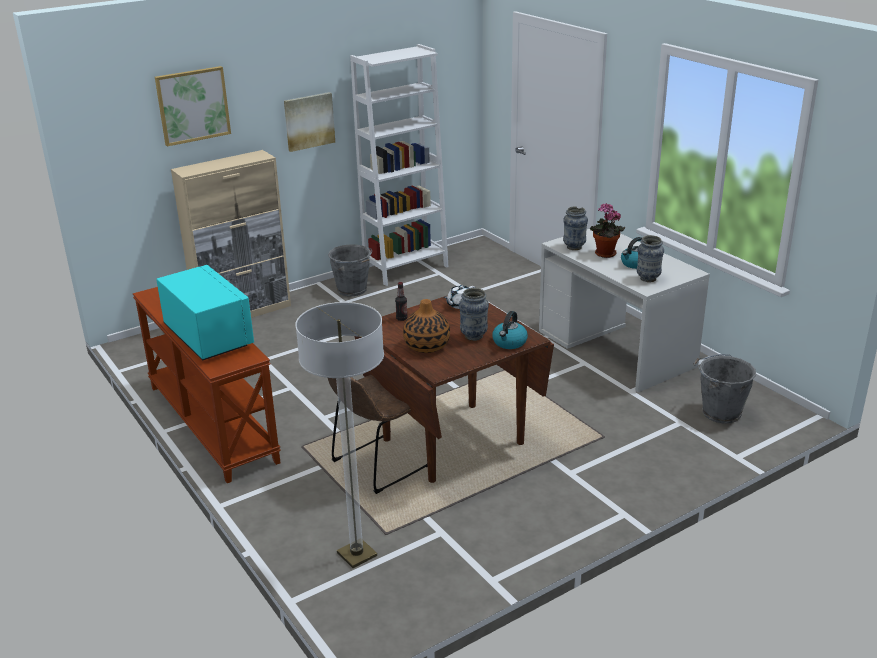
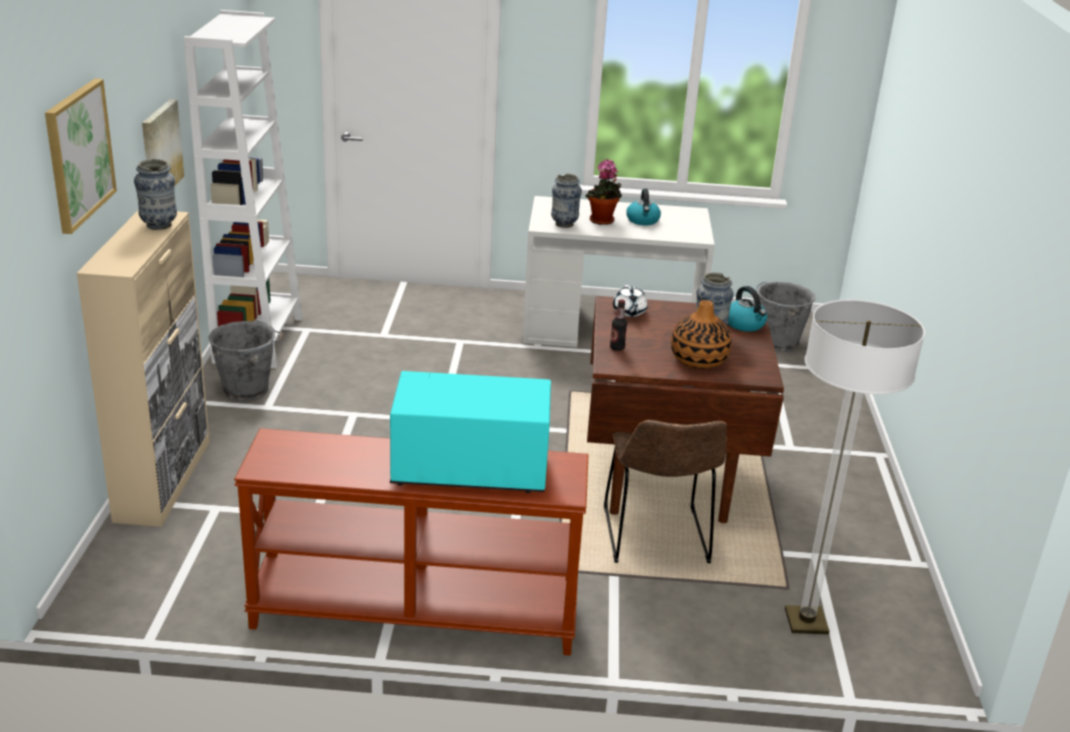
camera: 55 degrees left, 0 degrees up
(648, 279) = (681, 229): vase -> vase (159, 226)

